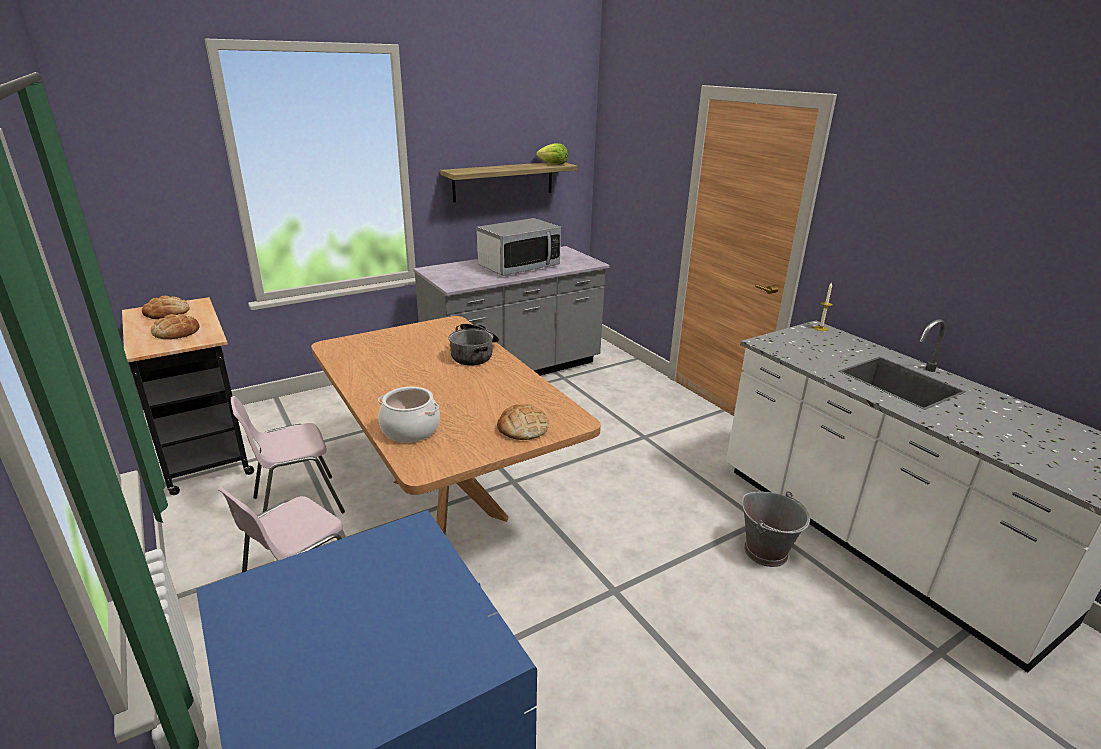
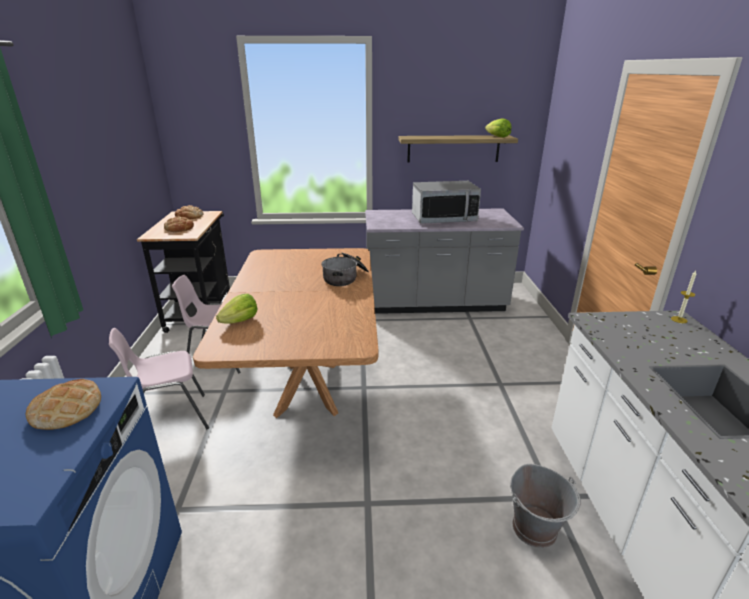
camera: 30 degrees right, 0 degrees up
(411, 430) = (240, 321): cooking pot -> lettuce
(522, 427) = (314, 340): bread -> bread (67, 410)

